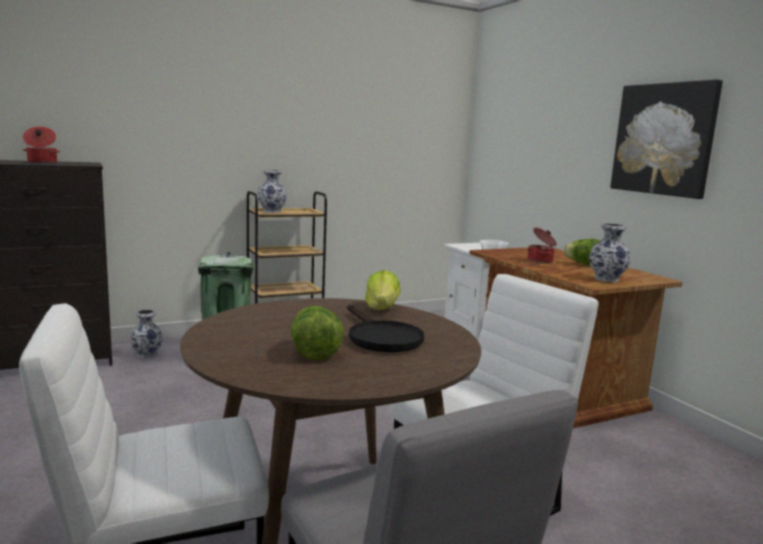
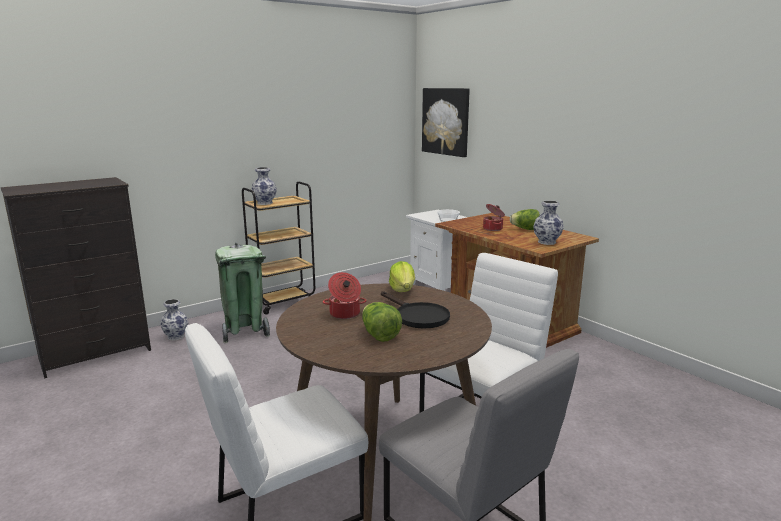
camera: 10 degrees left, 5 degrees up
(41, 162) = (71, 185): cooking pot -> cooking pot (344, 314)
(664, 139) = (579, 131): picture -> picture (446, 121)

